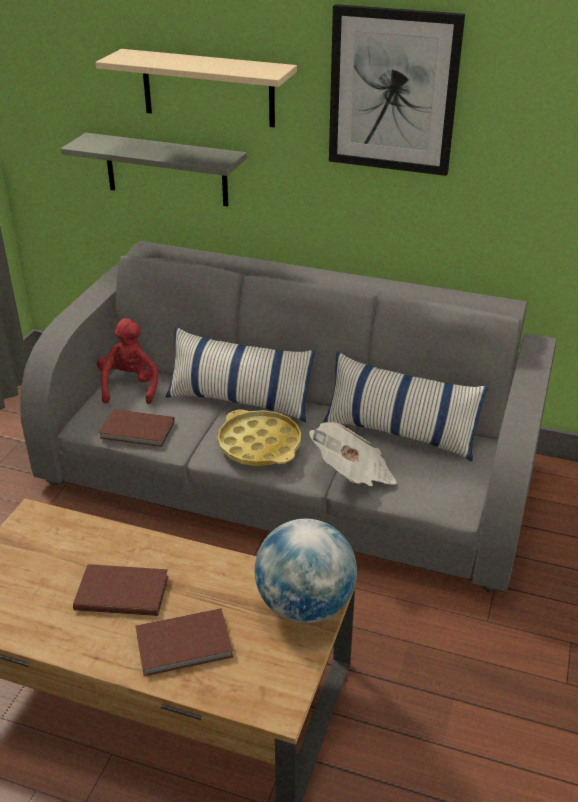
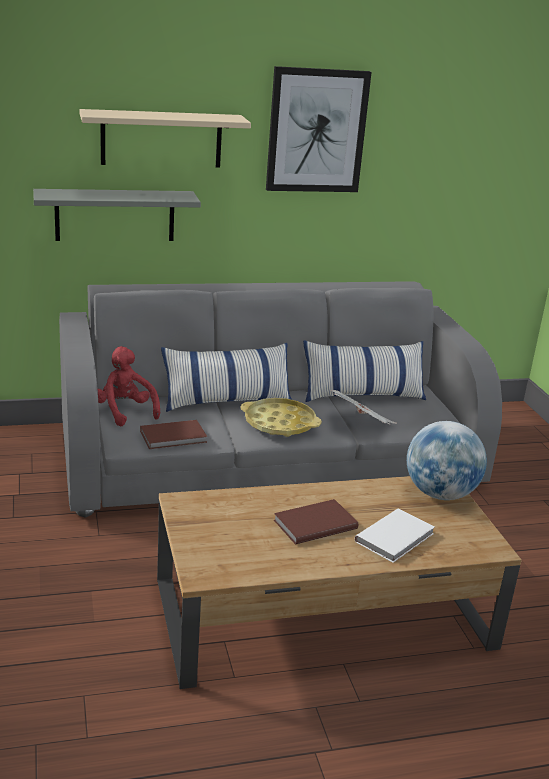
camera: 35 degrees left, 10 degrees down
(185, 645) = (396, 538): brown book -> white book

